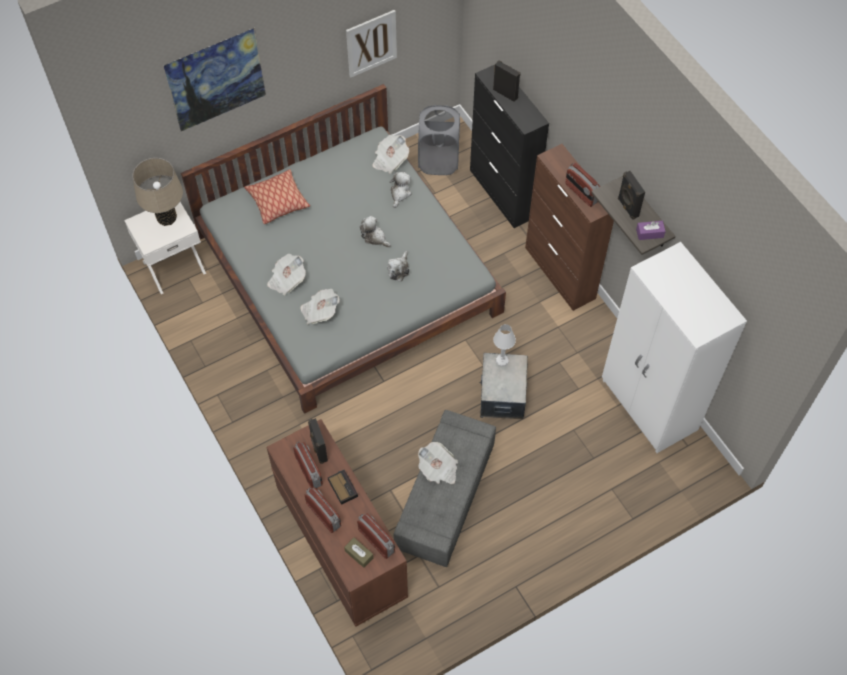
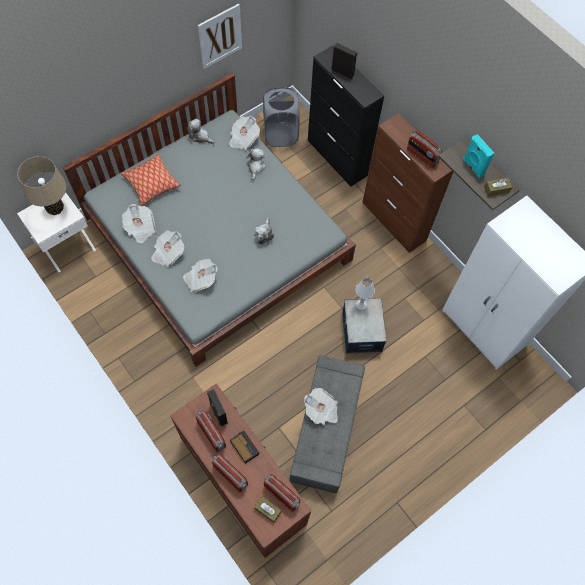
camera: 10 degrees left, 5 degrees up
(220, 97) = (90, 95): picture -> none
(259, 250) = (140, 228): none -> newspaper
(374, 237) = (239, 207): plush toy -> plush toy (200, 137)
(627, 207) = (472, 167): black speaker -> turquoise speaker
(649, 233) = (496, 189): purple tissue box -> brown tissue box

